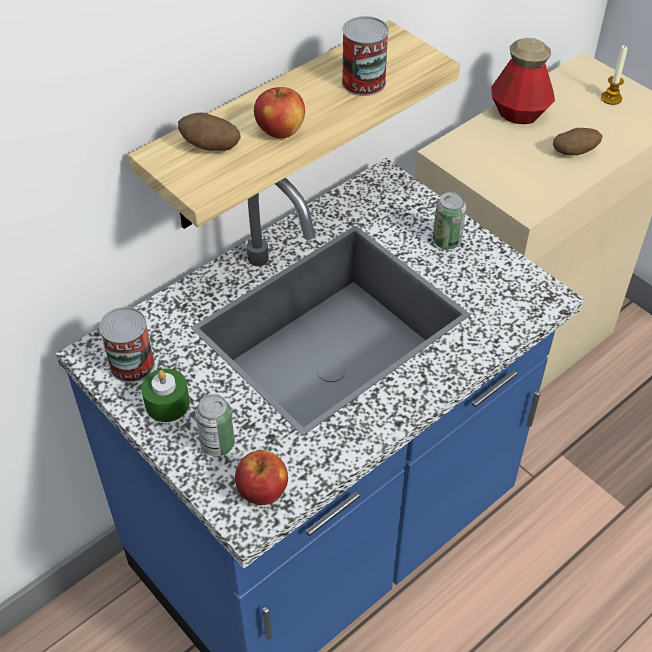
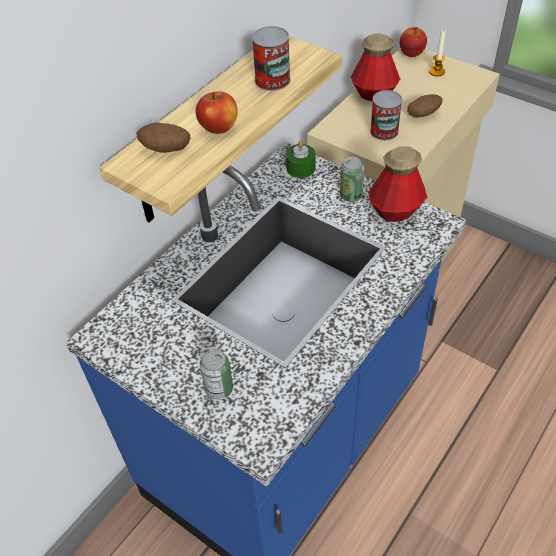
camera: 10 degrees left, 0 degrees up
(132, 364) = (131, 339): can -> can (384, 131)
(167, 403) = (169, 365): green candle -> green candle (300, 168)
(262, 491) = (266, 420): apple -> apple (411, 53)
(497, 270) = (395, 210): none -> bottle

